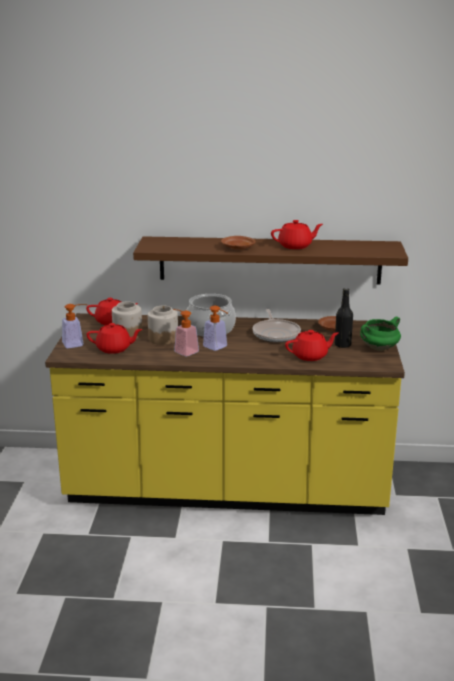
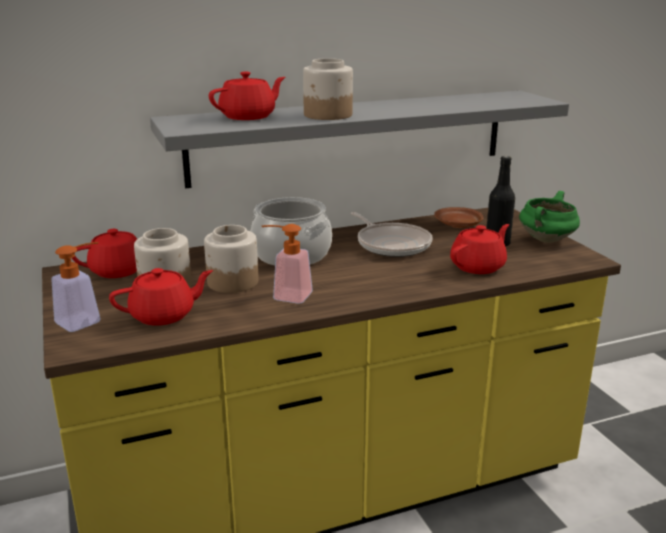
camera: 25 degrees left, 0 degrees up
(218, 348) = (334, 280): soap dispenser -> none
(238, 248) = (328, 115): brown plate -> jar
(270, 260) = (351, 136): brown shelf -> grey shelf
(295, 246) = (404, 106): red teapot -> red teapot (249, 117)

